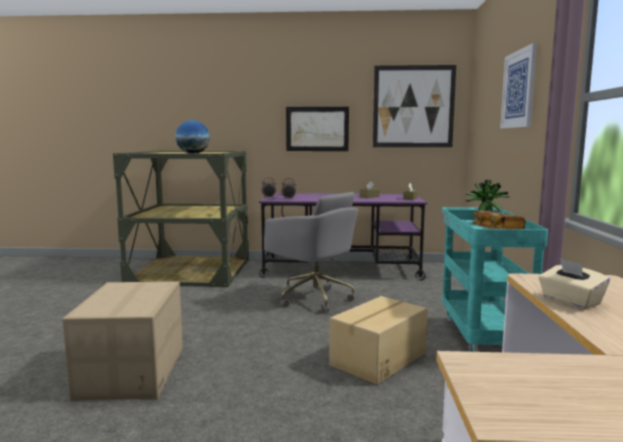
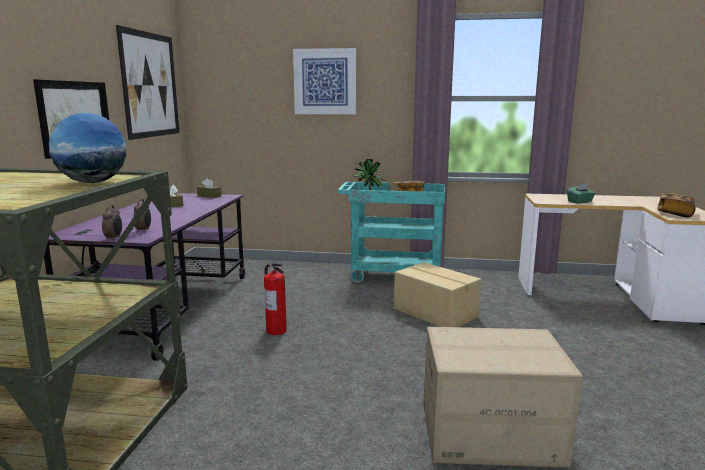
camera: 85 degrees left, 5 degrees up
(312, 299) = (276, 330): grey office chair -> fire extinguisher
(532, 374) = (674, 213): none -> book
(570, 301) = (580, 202): beige tissue box -> green tissue box

